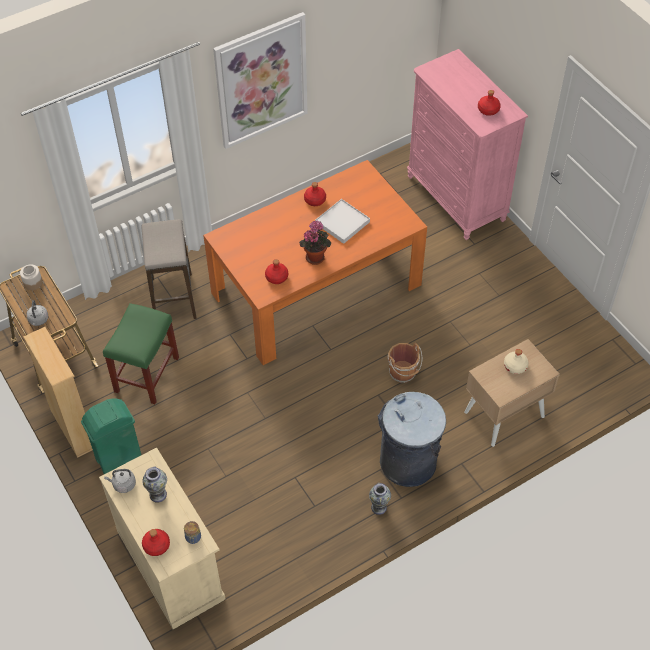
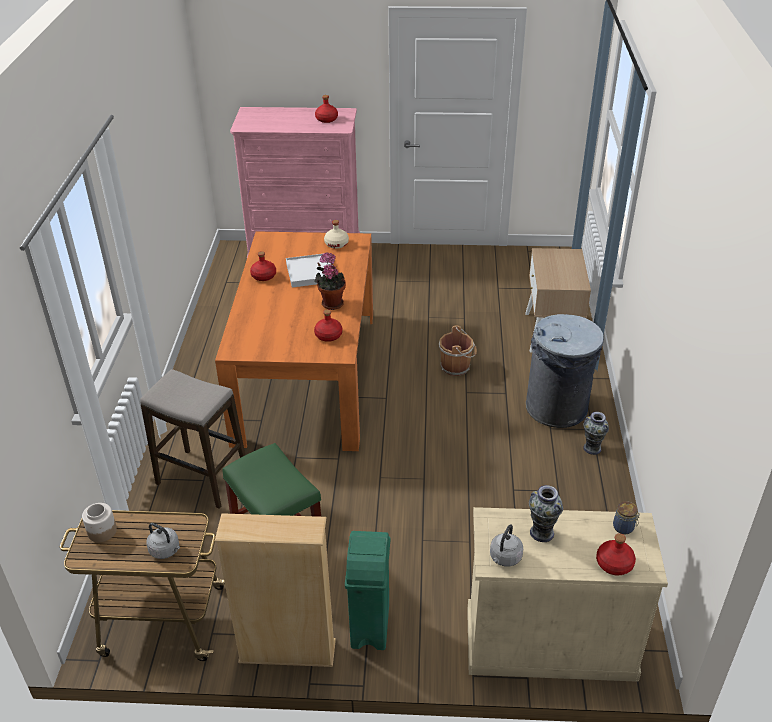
camera: 55 degrees left, 15 degrees down
(261, 81) = (140, 183): picture -> none
(515, 366) = (554, 265): beige bottle -> beige bottle (336, 244)

